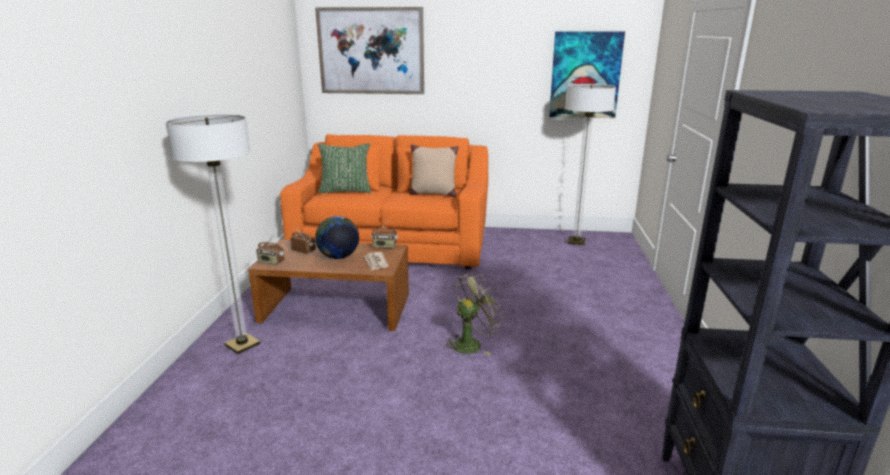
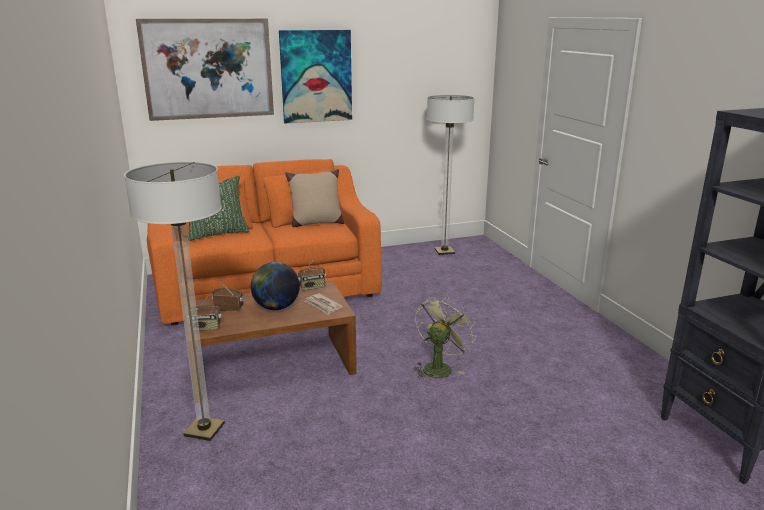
camera: 25 degrees left, 0 degrees up
(585, 75) = (435, 86): picture -> picture (316, 76)

